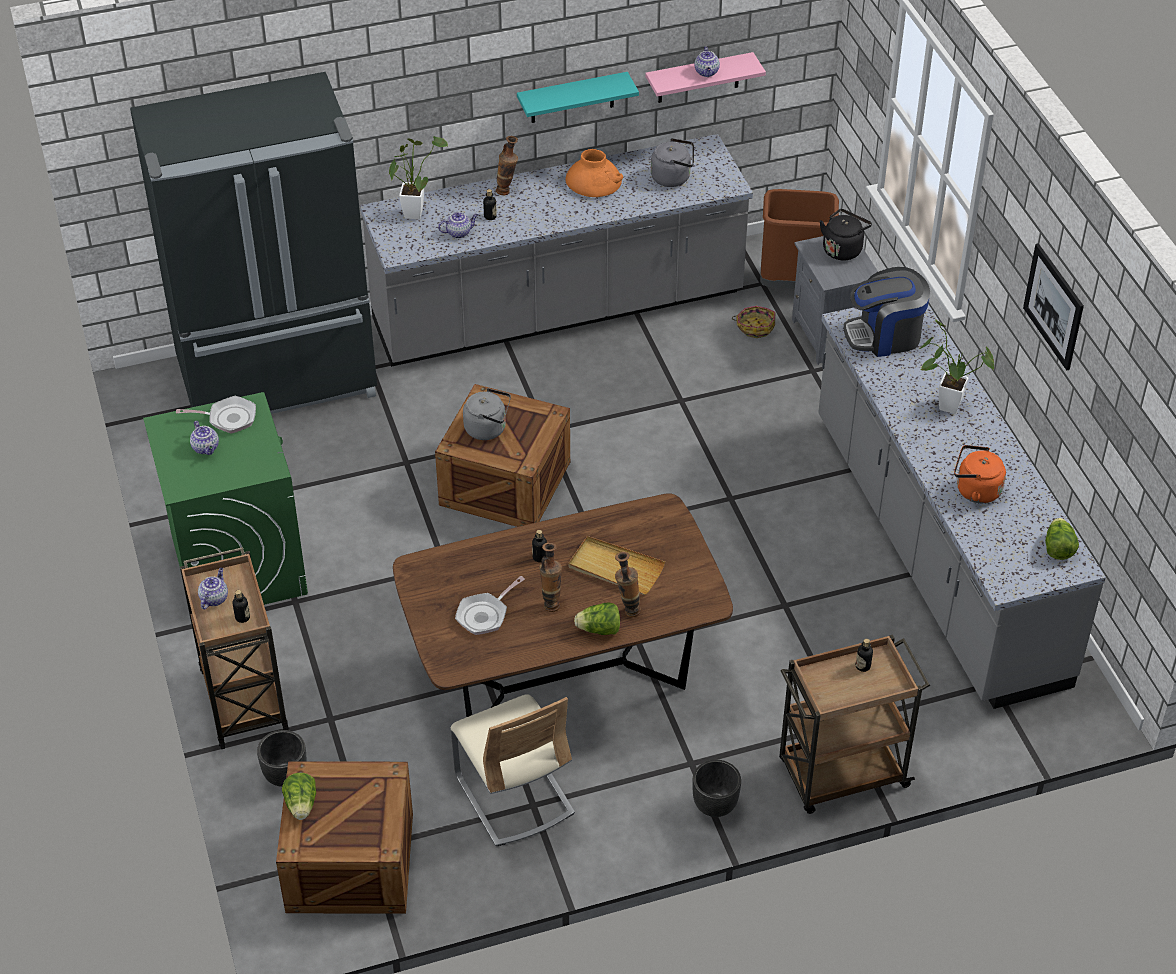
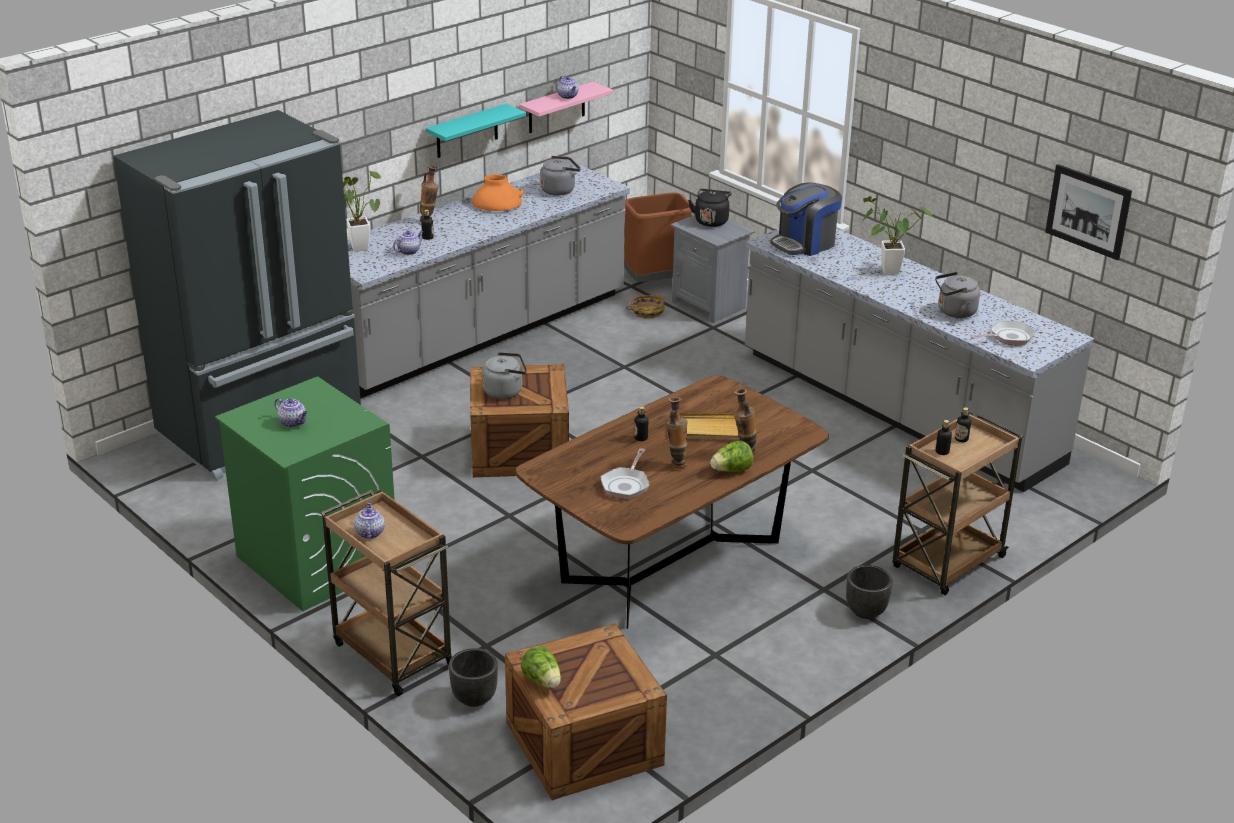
camera: 25 degrees left, 15 degrees down
(228, 418) = (298, 399): frying pan -> frying pan (1008, 337)
(242, 617) = (408, 539): bottle -> bottle (942, 452)
(514, 794) = (693, 652): beige chair -> none
(975, 490) = (954, 312): orange kettle -> grey kettle
(1054, 306) = (965, 152): picture -> picture (1088, 211)
(1058, 548) = (1045, 330): lettuce -> none

